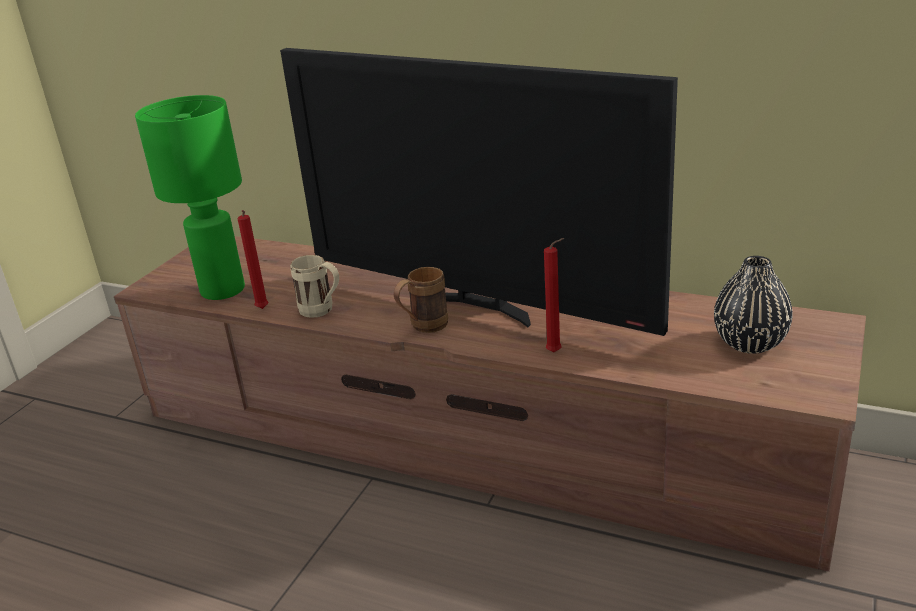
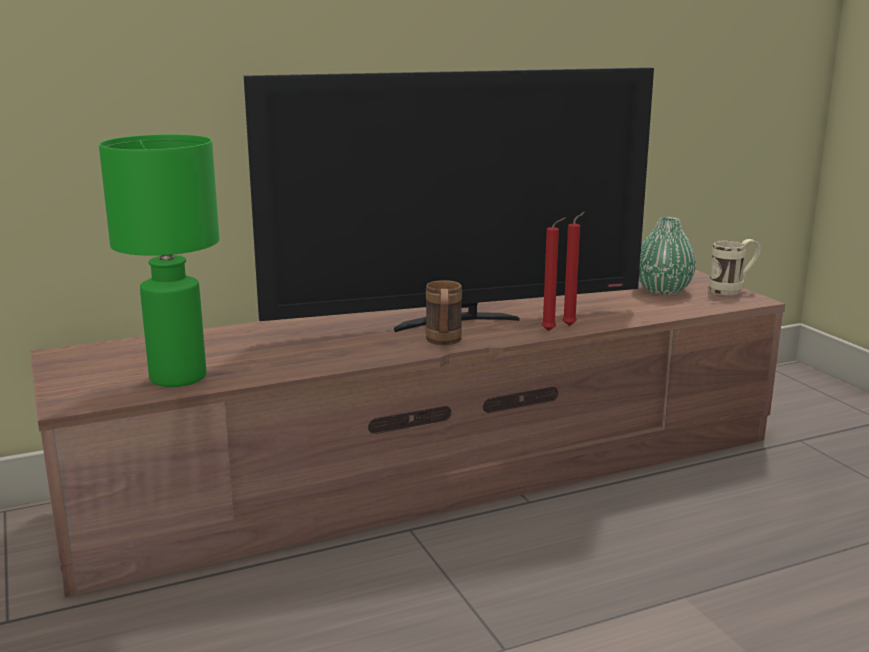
camera: 50 degrees left, 10 degrees down
(262, 309) = (263, 375): red candle -> red candle (550, 331)
(322, 311) = (328, 359): beige mug -> beige mug (732, 290)
(750, 343) = (663, 290): black vase -> green vase

